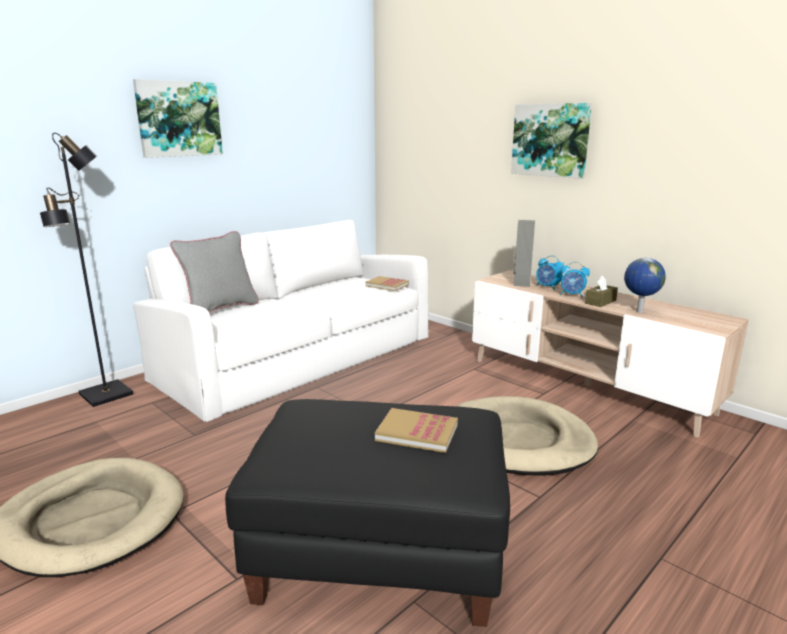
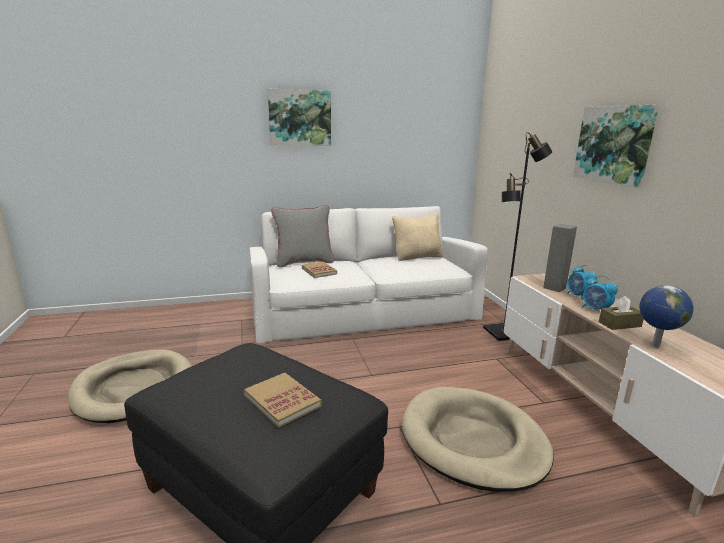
camera: 30 degrees right, 0 degrees up
(106, 394) = (223, 307): black floor lamp -> black floor lamp (503, 332)
(345, 281) = (417, 257): none -> beige pillow
(387, 285) = (446, 266): book -> book (319, 271)

